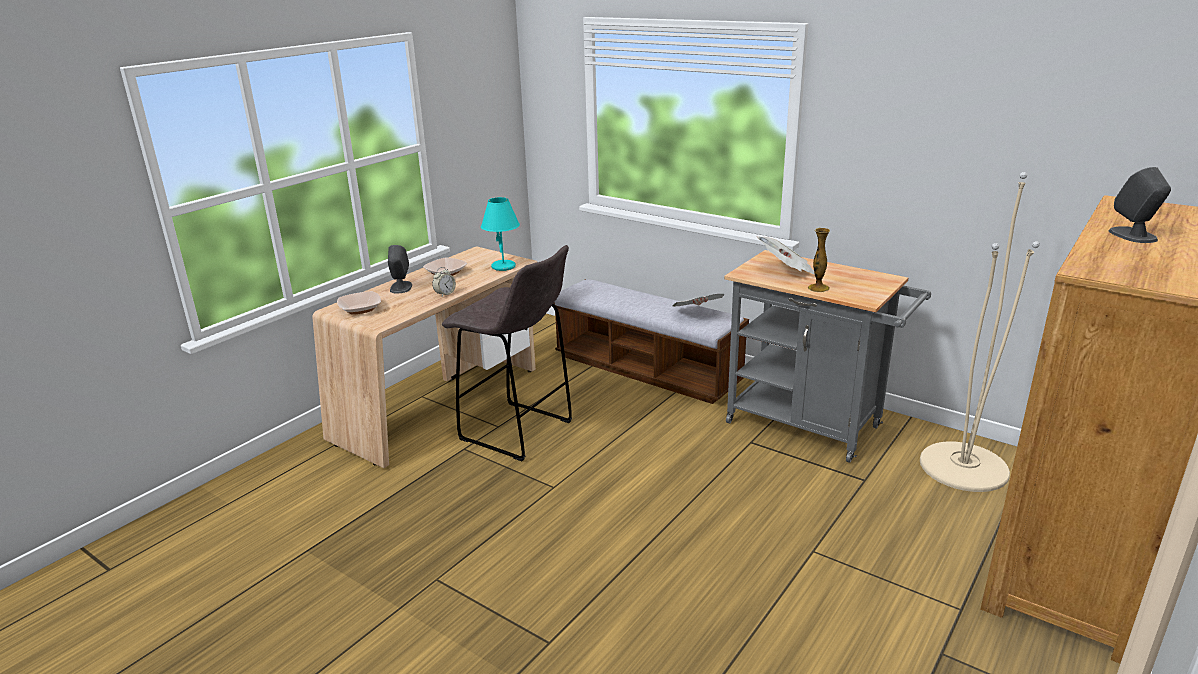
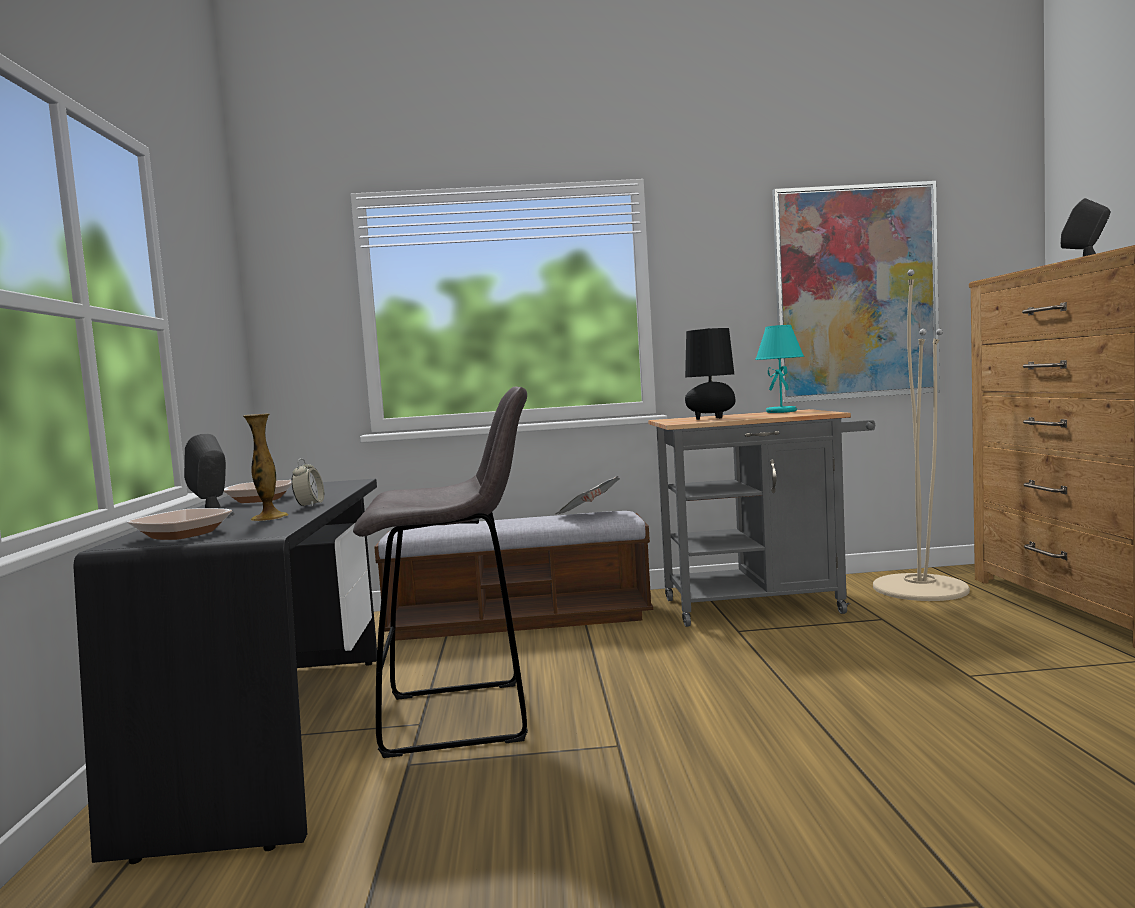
camera: 40 degrees left, 20 degrees down
(441, 404) = (281, 736): beige desk -> black desk
(504, 267) = (342, 485): turquoise table lamp -> turquoise table lamp (782, 411)
(787, 271) = (711, 418): newspaper -> black table lamp
(818, 288) = (770, 416): vase -> vase (269, 517)
(1007, 168) = (856, 293): none -> picture

